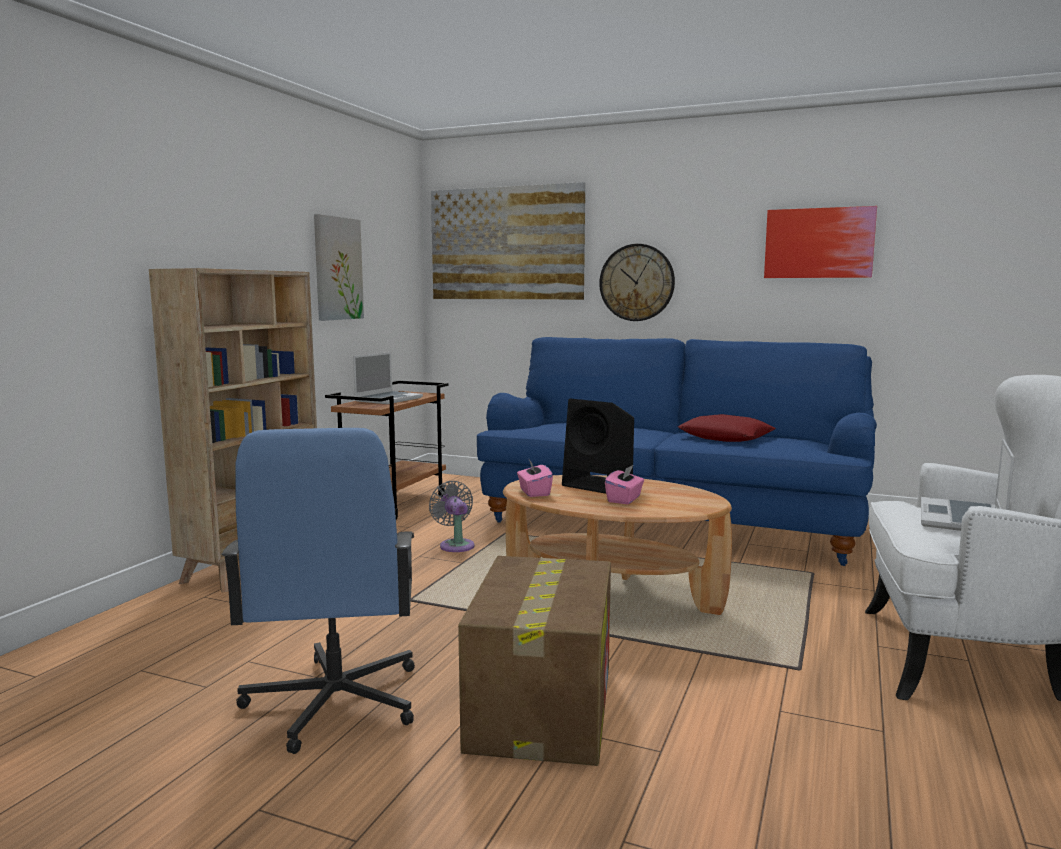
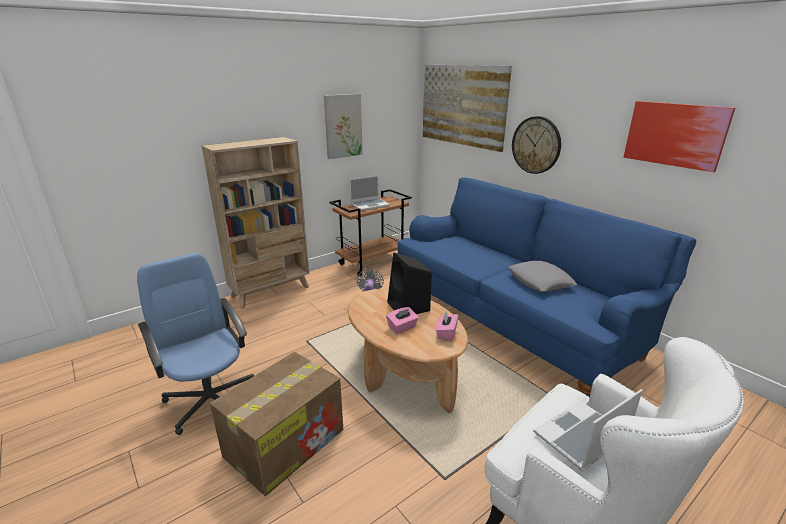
camera: 30 degrees right, 15 degrees up
(333, 702) = (210, 399): blue office chair -> blue office chair turned 120 degrees clockwise
(534, 492) = (363, 305): pink tissue box -> pink tissue box (446, 333)
(725, 437) = (540, 281): red pillow -> grey pillow

